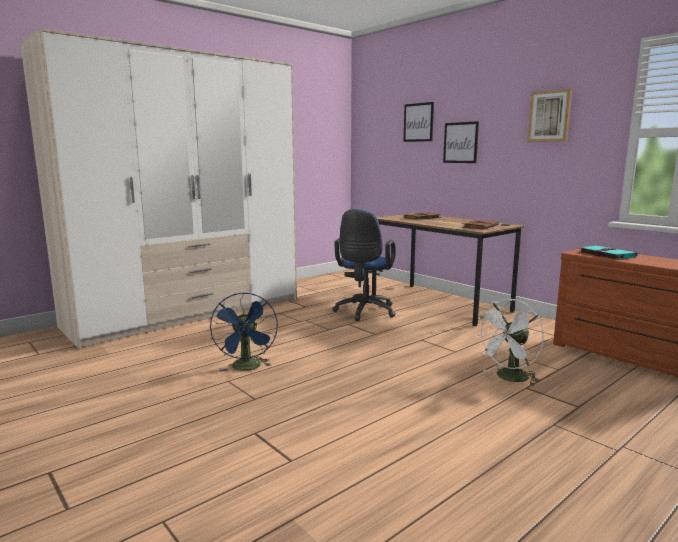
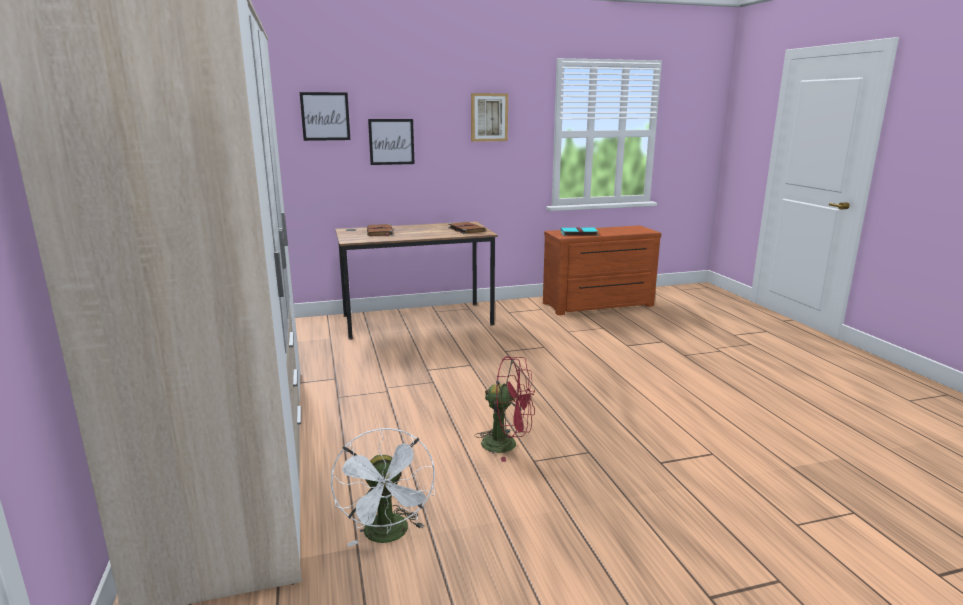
camera: 65 degrees left, 5 degrees up
(247, 368) = (507, 444): blue fan -> red fan
(364, 312) = (400, 355): blue office chair -> none
(509, 378) = (609, 345): white fan -> white fan (389, 536)

